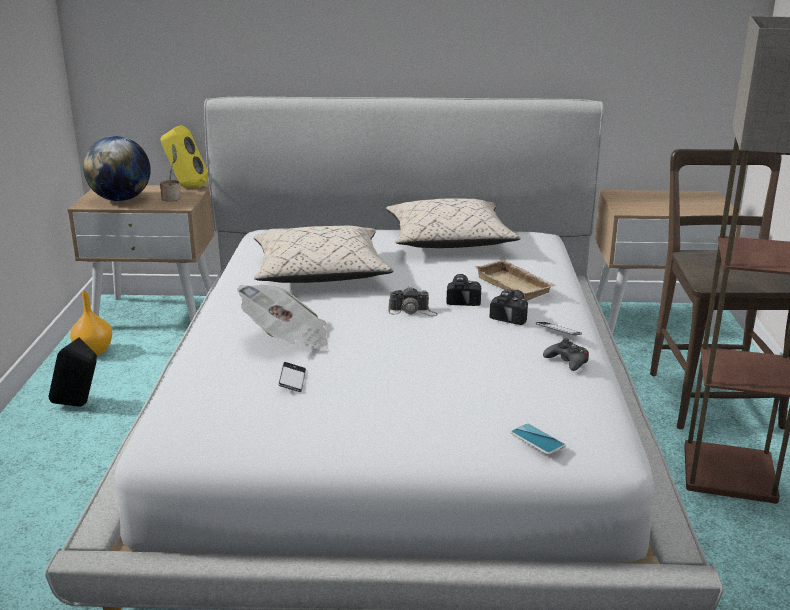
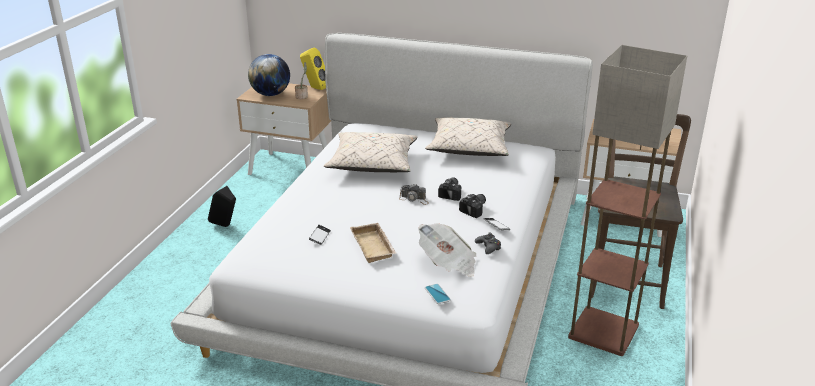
camera: 15 degrees right, 5 degrees up
(94, 351) = (244, 190): orange vase -> none
(287, 339) = (330, 209): newspaper -> newspaper (448, 263)
(516, 285) = (491, 188): beige tray -> beige tray (374, 246)

